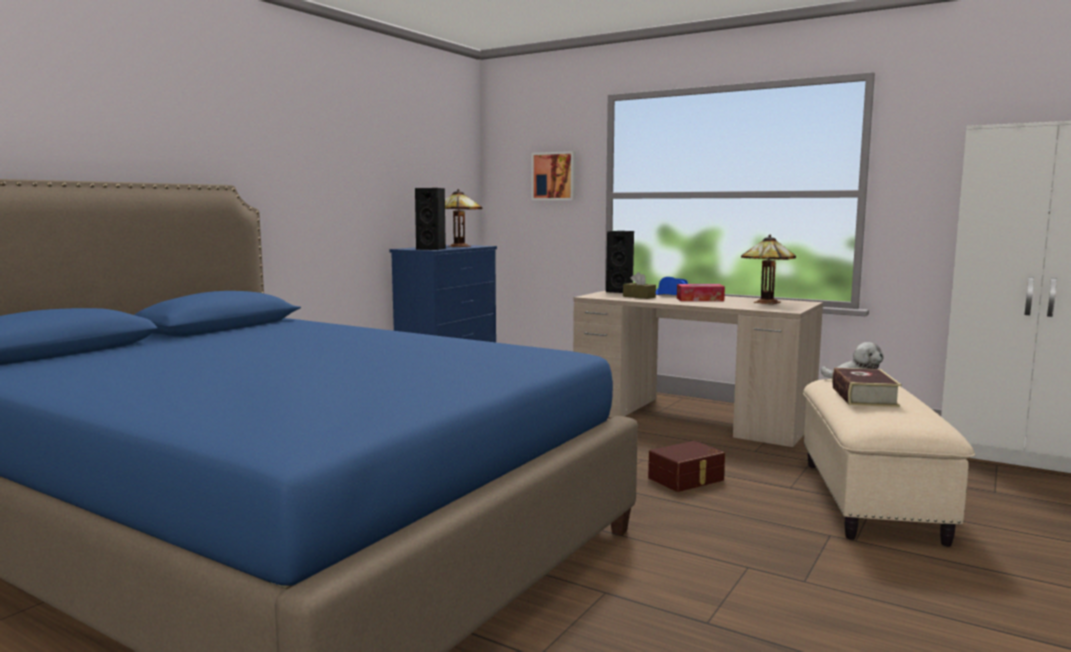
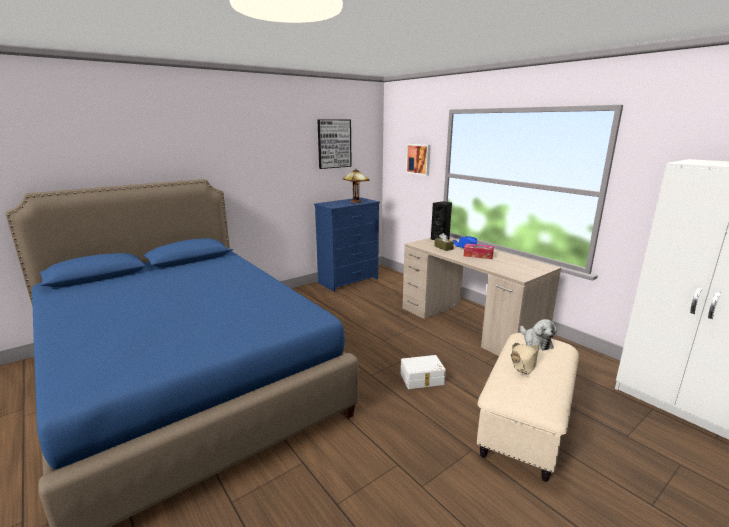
camera: 20 degrees right, 10 degrees up
(415, 149) = (334, 143): none -> picture
(433, 249) = (335, 205): black speaker -> none
(687, 479) = (422, 379): brown storage box -> white storage box
(764, 303) = (516, 264): table lamp -> none
(864, 397) = (523, 362): book -> beige hat

